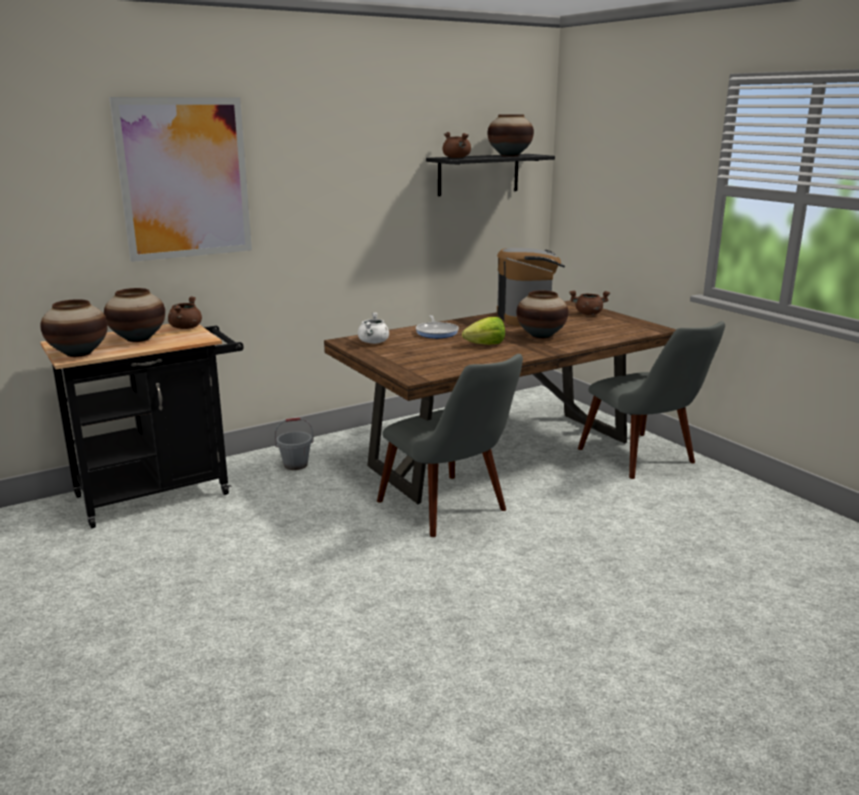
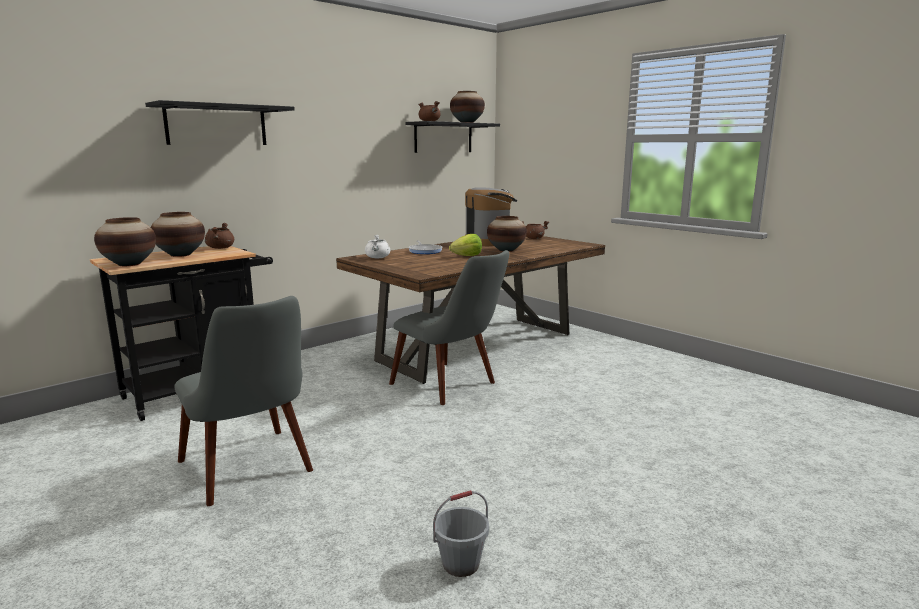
camera: 10 degrees left, 5 degrees down
(184, 178) = (216, 125): picture -> black shelf
(295, 465) = (314, 364): grey bucket -> grey bucket (461, 564)
(646, 460) = (587, 344): grey chair -> grey chair (252, 472)

